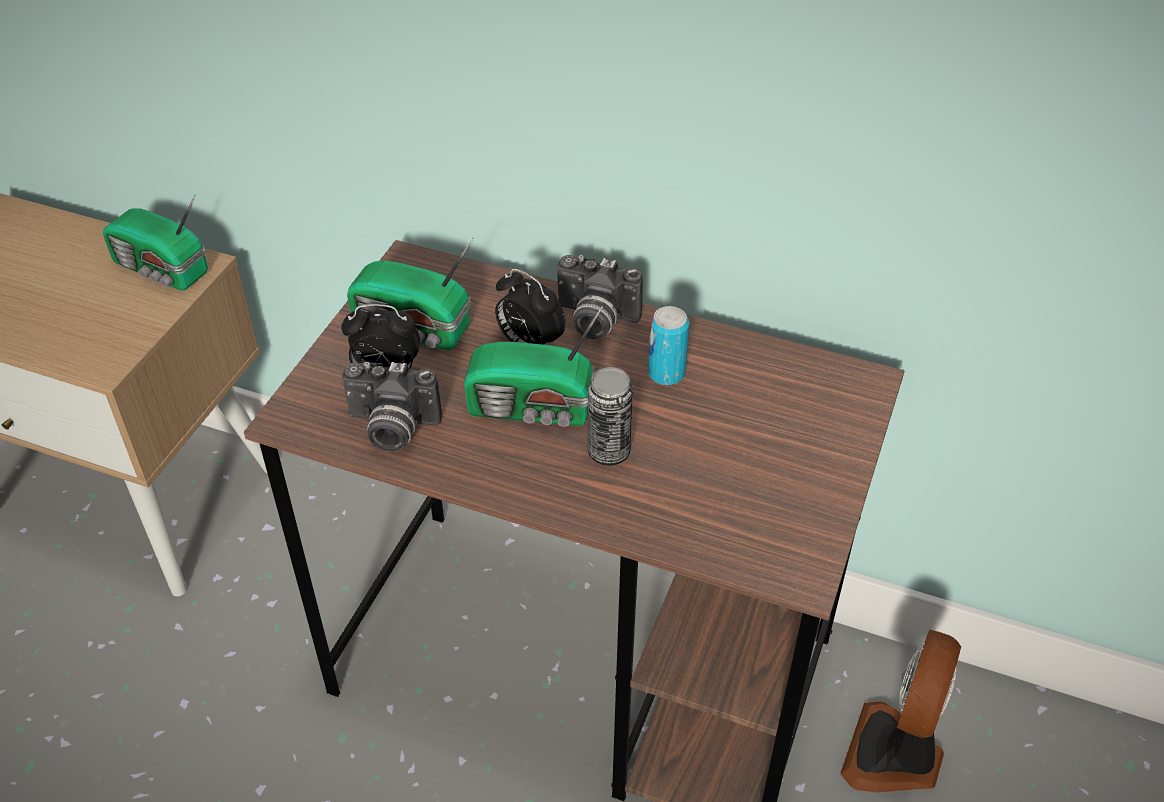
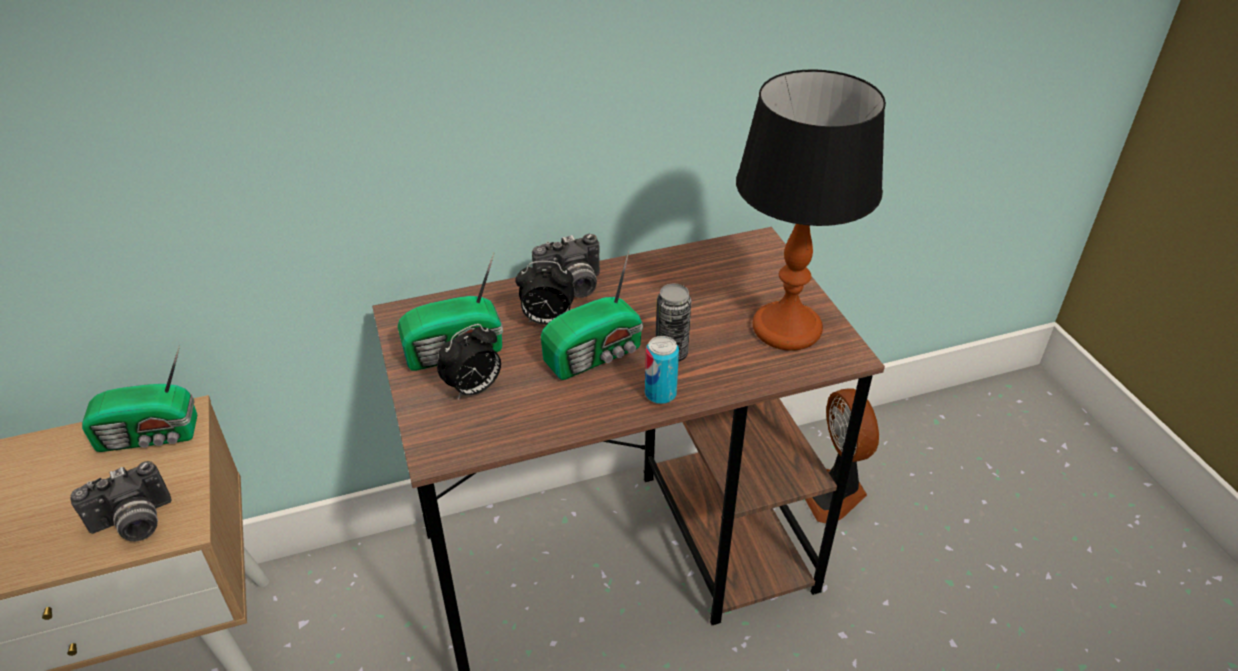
camera: 40 degrees left, 5 degrees down
(391, 429) = (519, 418): camera -> camera (133, 524)
(666, 373) = (650, 293): can -> can (660, 394)
(767, 501) = (787, 329): none -> table lamp

